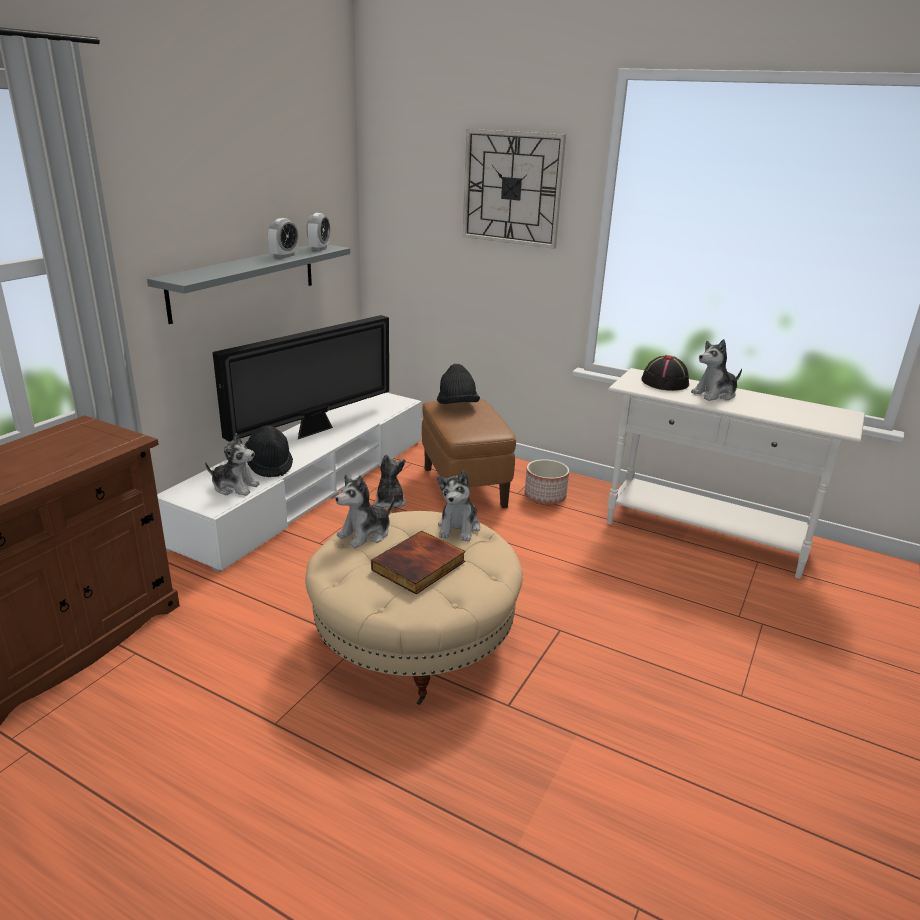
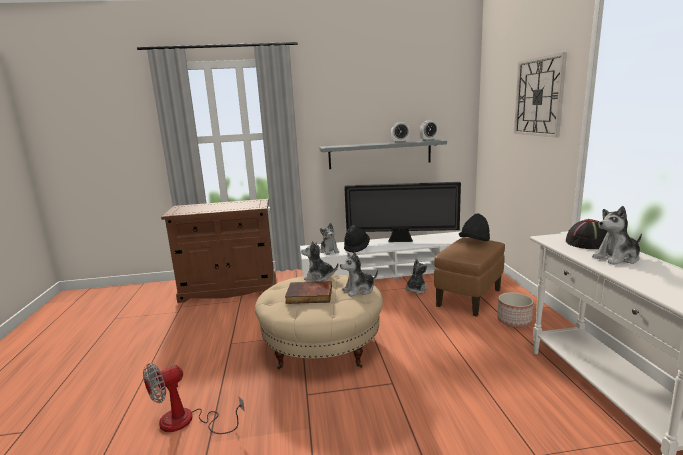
camera: 55 degrees right, 10 degrees down
(442, 856) = (187, 422): none -> fan
(715, 394) = (617, 258): plush toy -> plush toy turned 45 degrees counterclockwise

